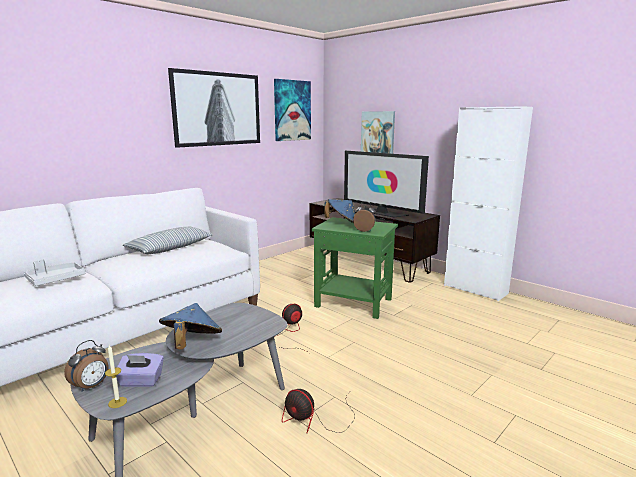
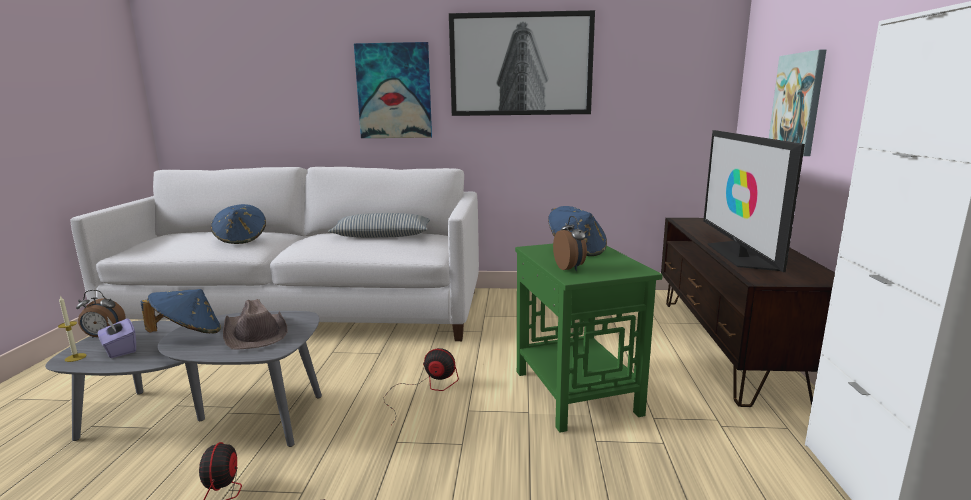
camera: 50 degrees right, 0 degrees up
(55, 280) = (241, 239): grey tray -> blue hat
(235, 323) = (255, 333): none -> brown hat
(292, 110) = (665, 63): picture -> picture (394, 91)

